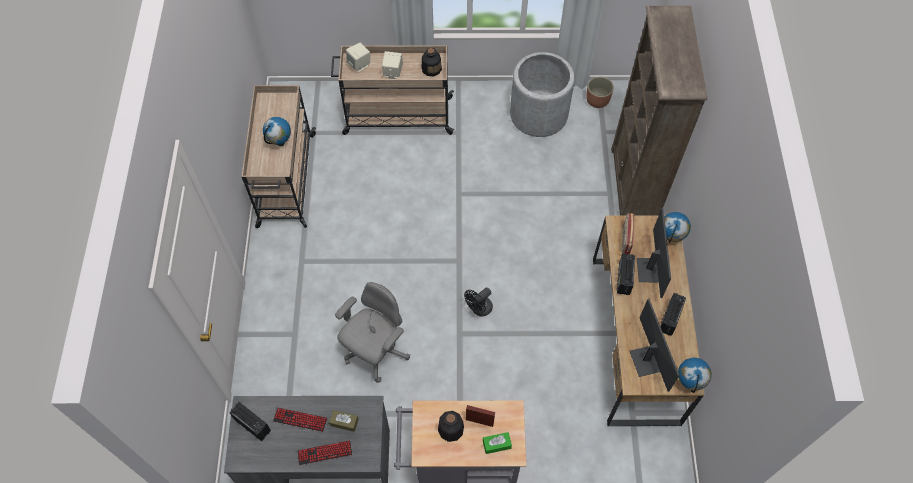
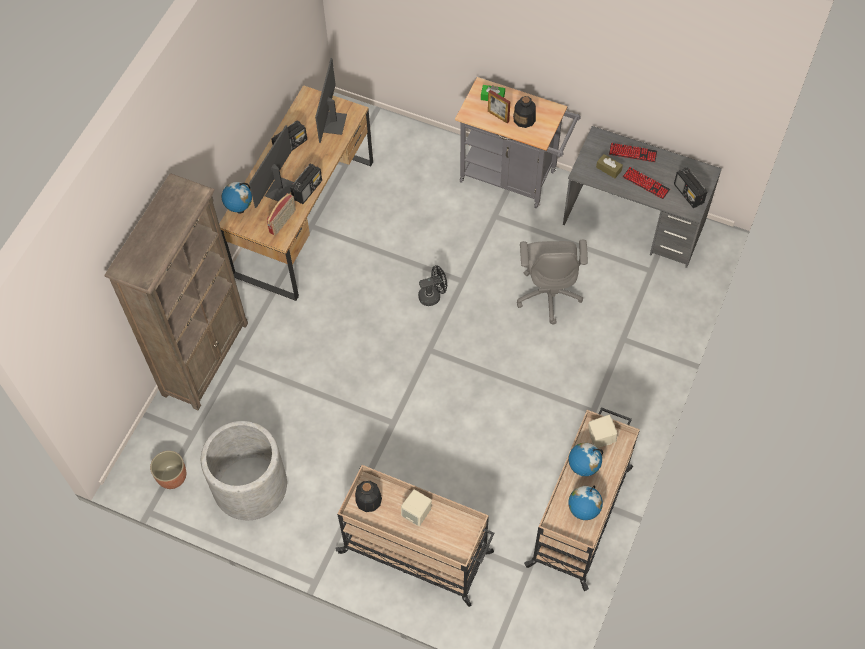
camera: 155 degrees left, 0 degrees up
(359, 65) = (452, 541): beige speaker -> beige speaker (600, 437)
(376, 351) = (549, 294): grey office chair -> grey office chair turned 60 degrees counterclockwise
(689, 382) = (309, 97): globe -> globe (583, 512)

